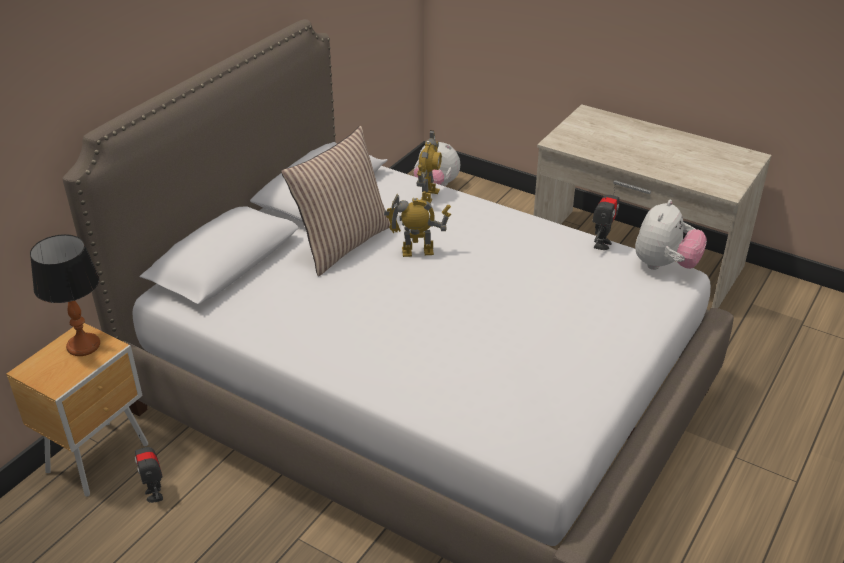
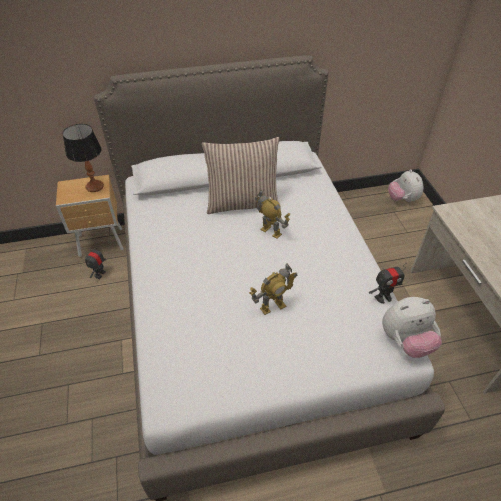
camera: 45 degrees right, 10 degrees up
(428, 196) = (322, 202): toy robot -> toy robot (272, 306)

